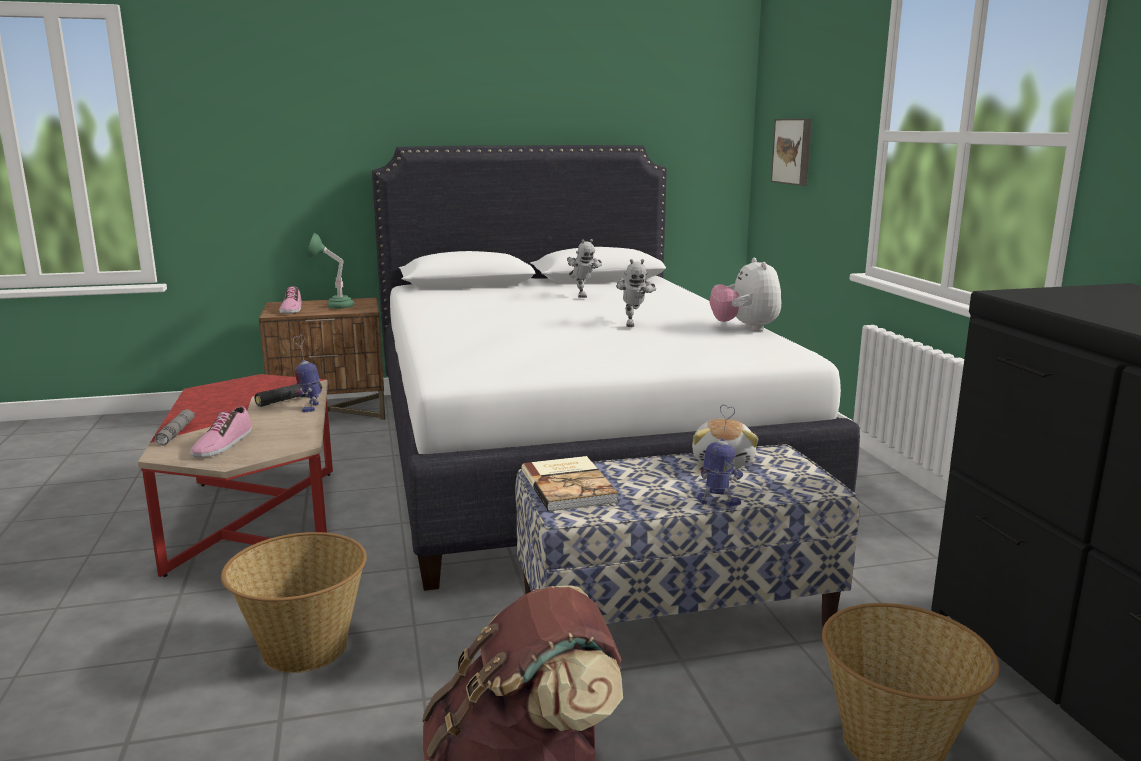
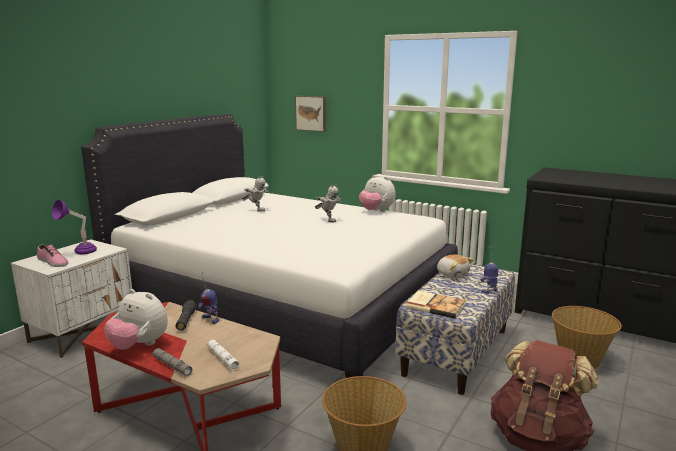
camera: 45 degrees left, 0 degrees up
(203, 407) = (139, 345): none -> plush toy
(222, 444) = (222, 358): shoe -> white flashlight
(330, 412) = (83, 332): brown nightstand -> white nightstand
(333, 306) = (79, 252): green table lamp -> purple table lamp

